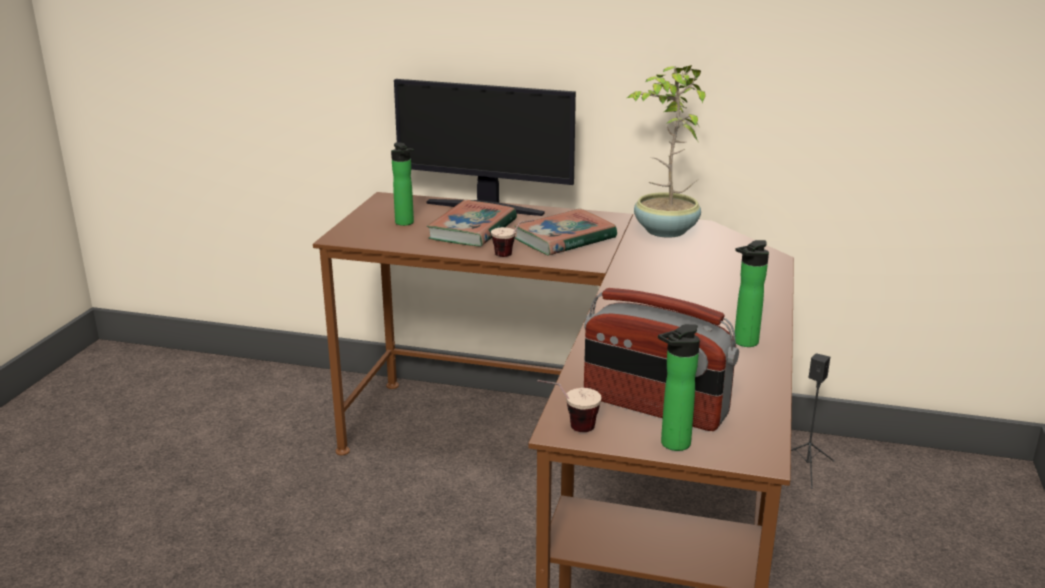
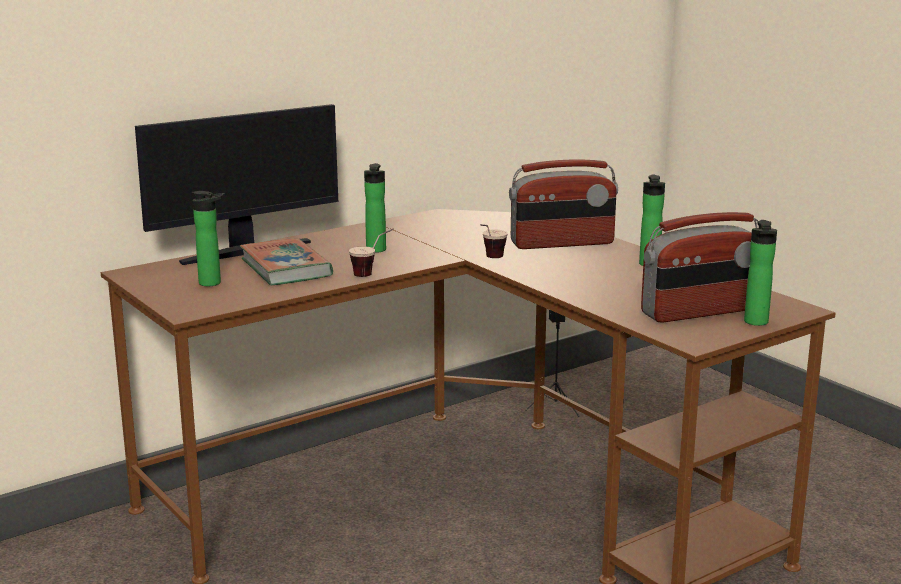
camera: 50 degrees left, 5 degrees down
(565, 239) = (375, 250): book -> bottle
(568, 428) = (694, 340): cup -> cup (490, 259)
(664, 231) = (428, 224): potted plant -> none
(724, 290) = (562, 243): none -> radio

